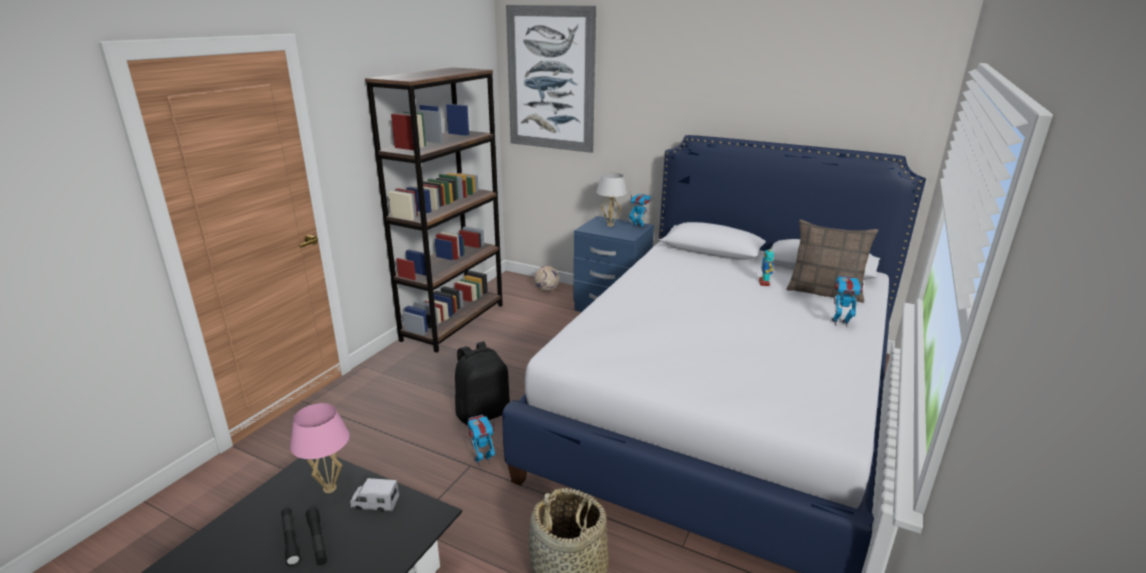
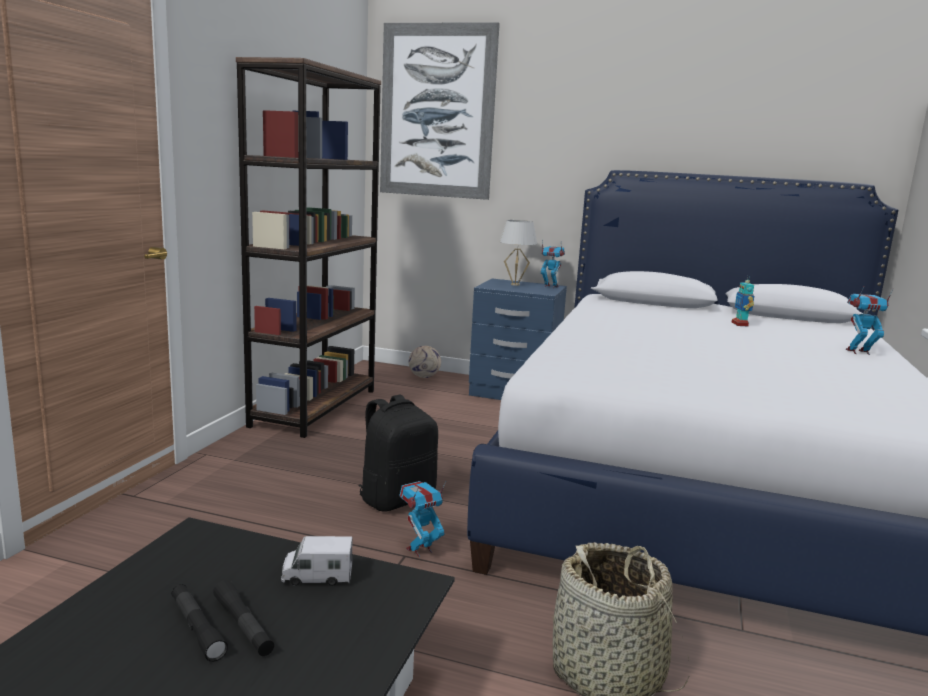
camera: 10 degrees left, 10 degrees down
(329, 488) = (235, 562): pink table lamp -> none
(824, 292) = (814, 331): pillow -> none

